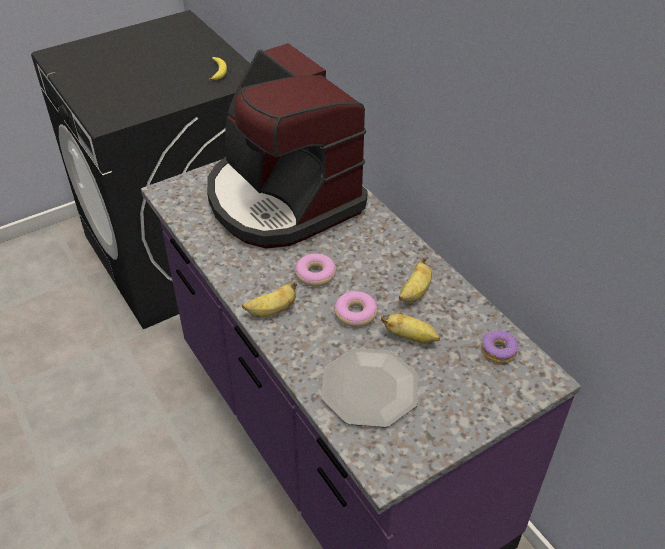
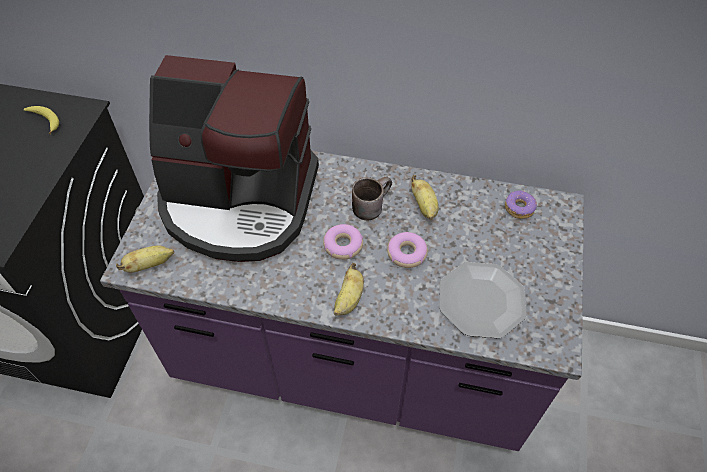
camera: 45 degrees left, 10 degrees up
(373, 262) = (370, 204): none -> brown mug
(410, 337) = (461, 242): banana -> banana (149, 265)

